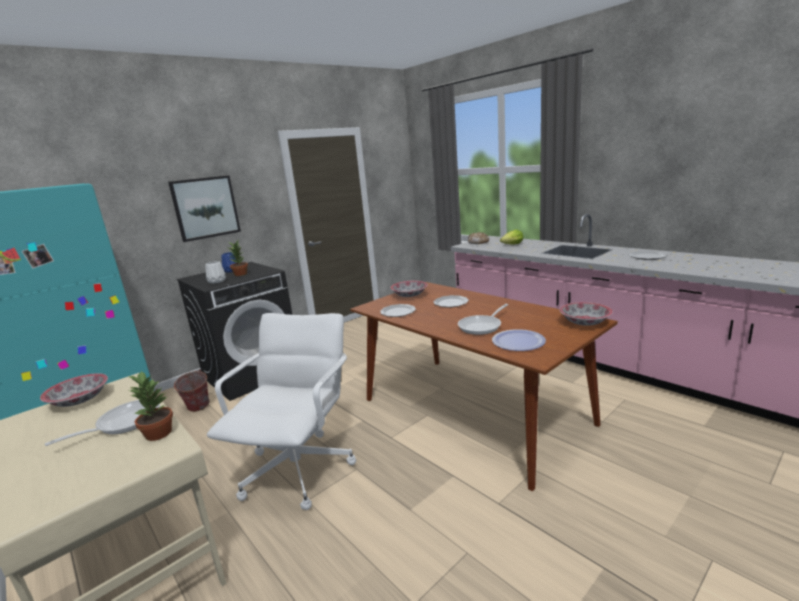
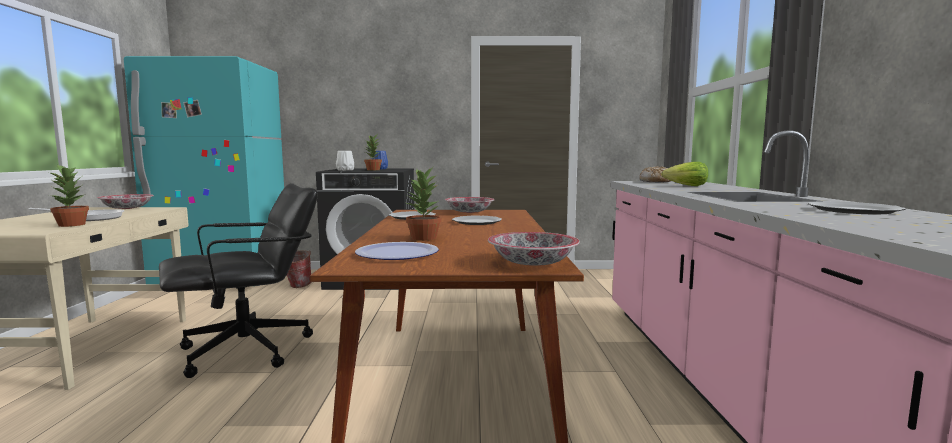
camera: 40 degrees right, 10 degrees down
(205, 208) = (379, 106): picture -> none
(299, 469) = (248, 350): white office chair -> black office chair
(482, 326) = (424, 238): frying pan -> potted plant

